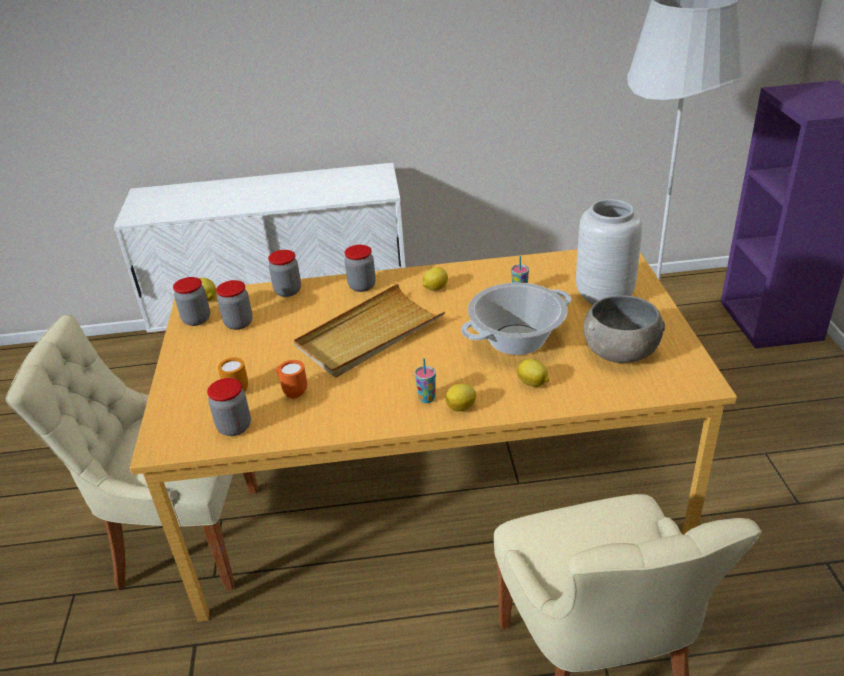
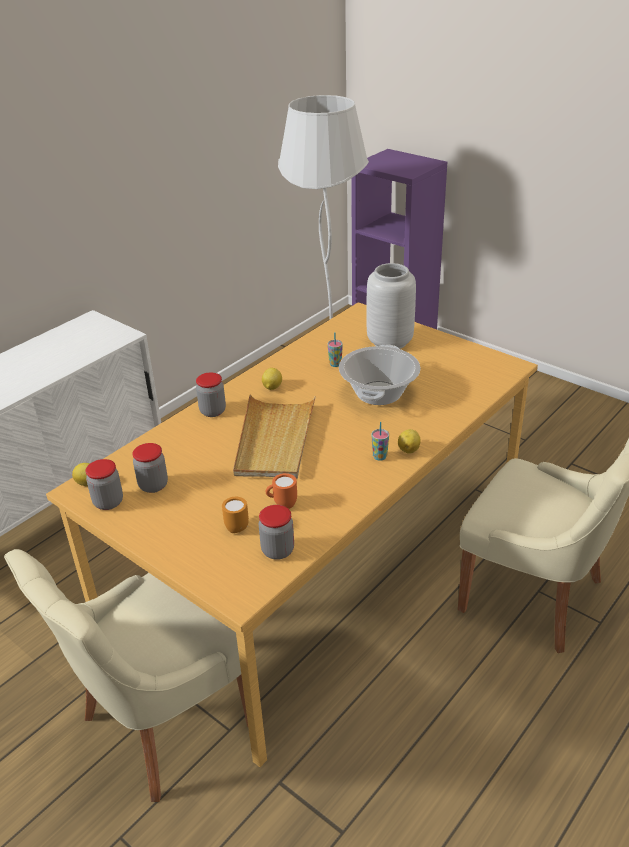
camera: 45 degrees left, 0 degrees up
(288, 291) = (155, 443): jar -> none
(533, 383) = (428, 413): lemon -> none
(621, 352) = (448, 370): grey bowl -> none

